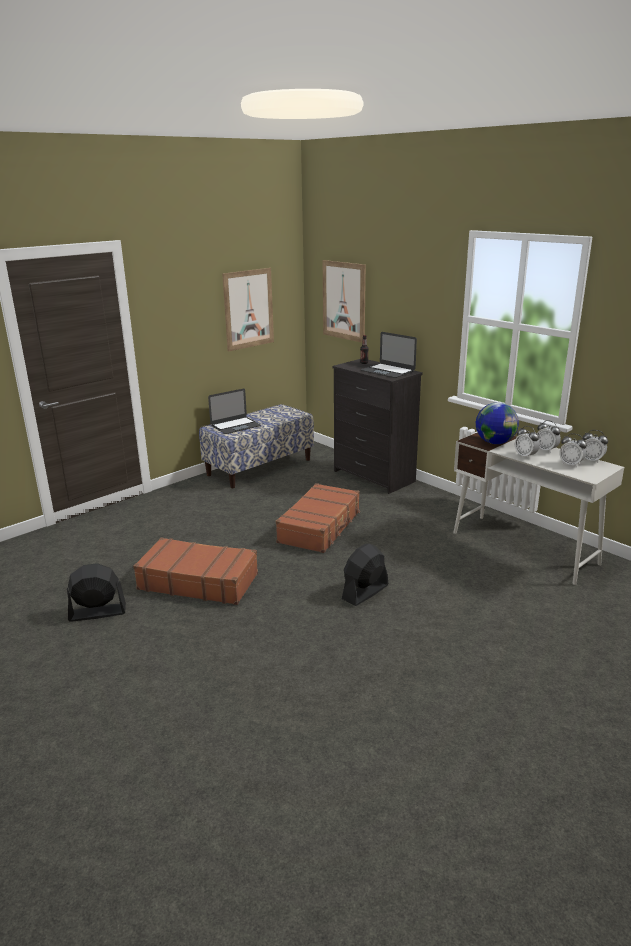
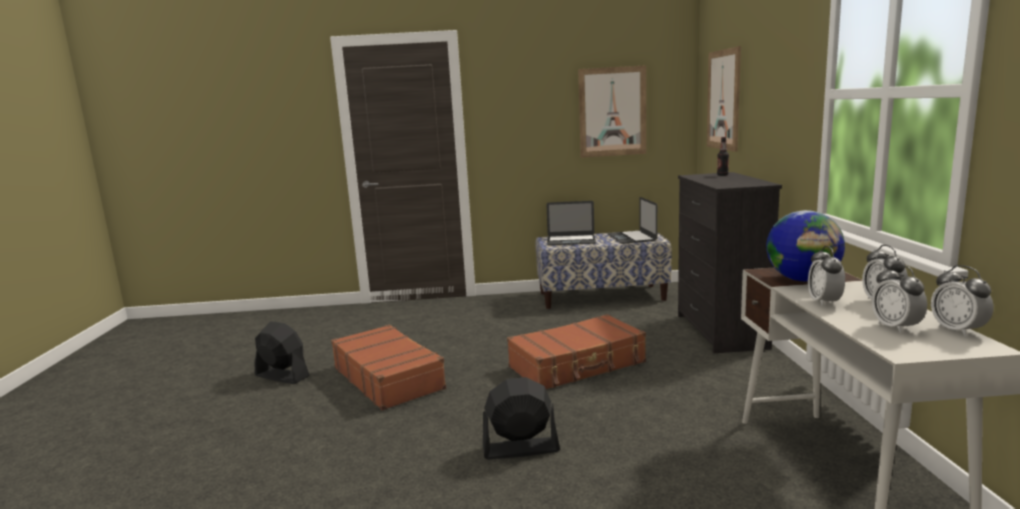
camera: 40 degrees right, 10 degrees down
(388, 371) = (735, 181): laptop -> laptop (631, 237)

